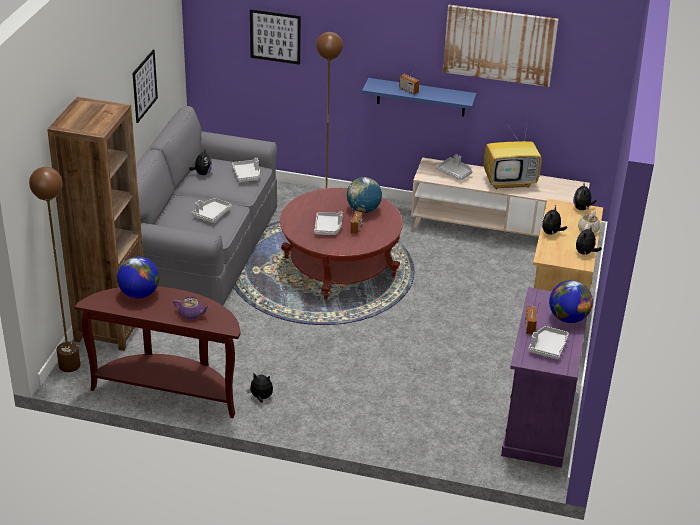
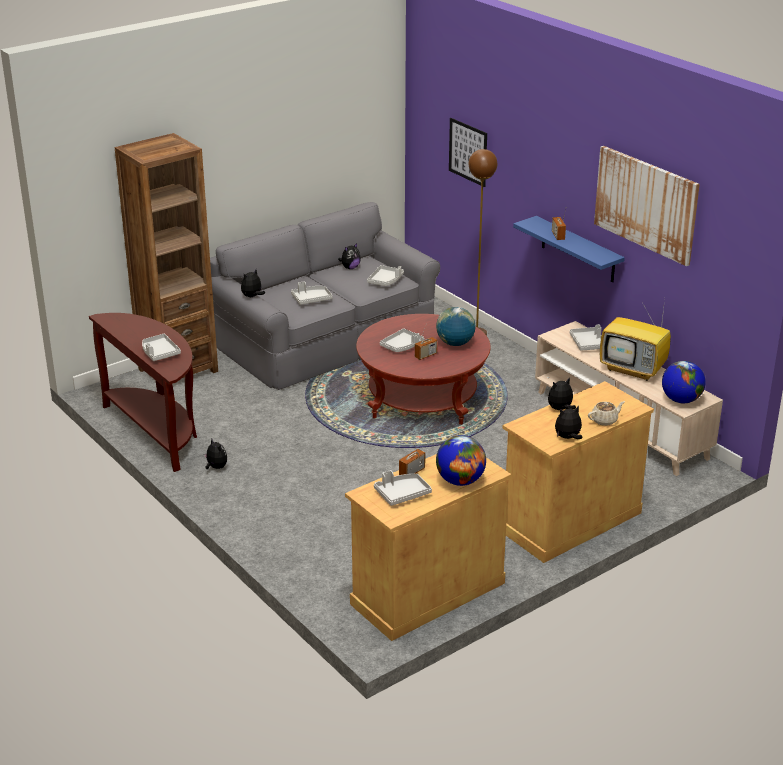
camera: 40 degrees right, 5 degrees down
(69, 365) = (112, 384): brown floor lamp -> none
(139, 294) = (145, 325): globe -> globe (681, 400)
(144, 85) = (313, 163): picture -> none
(191, 314) = (159, 353): purple teapot -> grey tray
(538, 419) = (427, 593): purple cabinet -> beige cabinet
(582, 208) = (628, 401): plush toy -> plush toy (252, 296)

